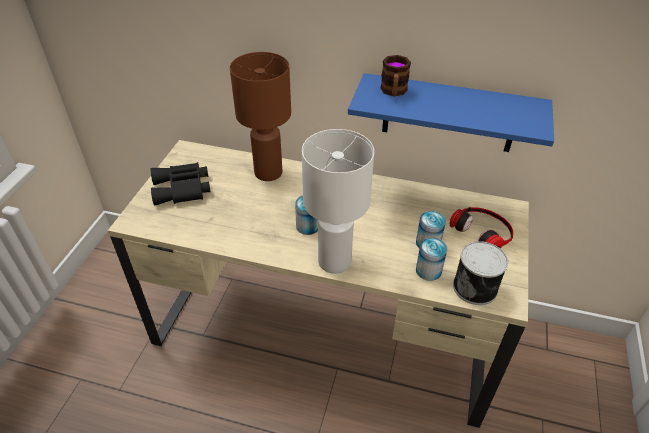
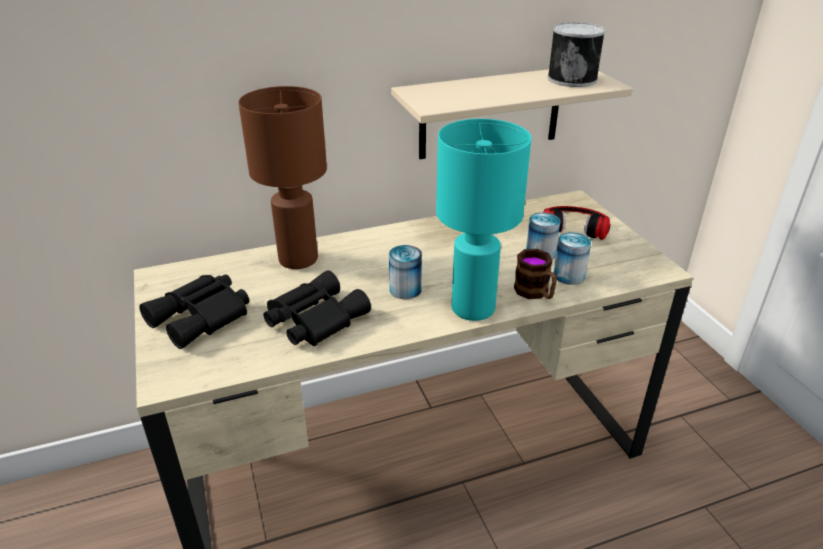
camera: 35 degrees left, 10 degrees down
(236, 220) = (313, 318): none -> black binoculars
(335, 261) = (474, 308): white table lamp -> turquoise table lamp
(393, 92) = (446, 92): mug -> mug (535, 293)
(449, 114) = (490, 112): blue shelf -> beige shelf
(476, 287) = (623, 270): can -> can (572, 79)

